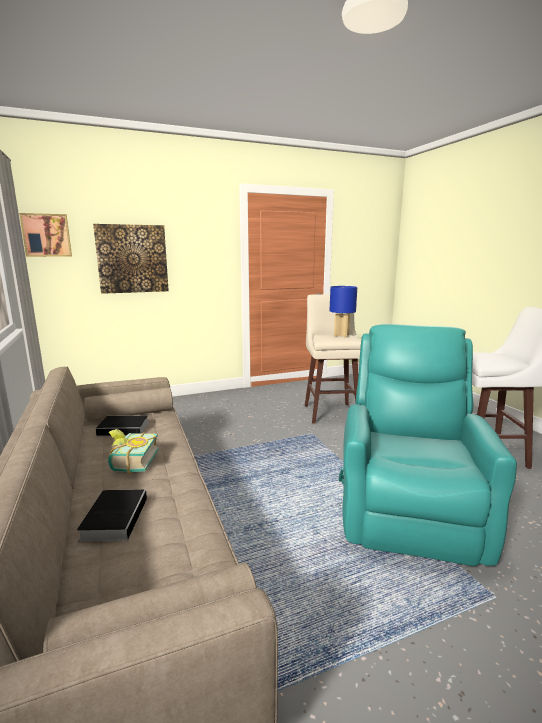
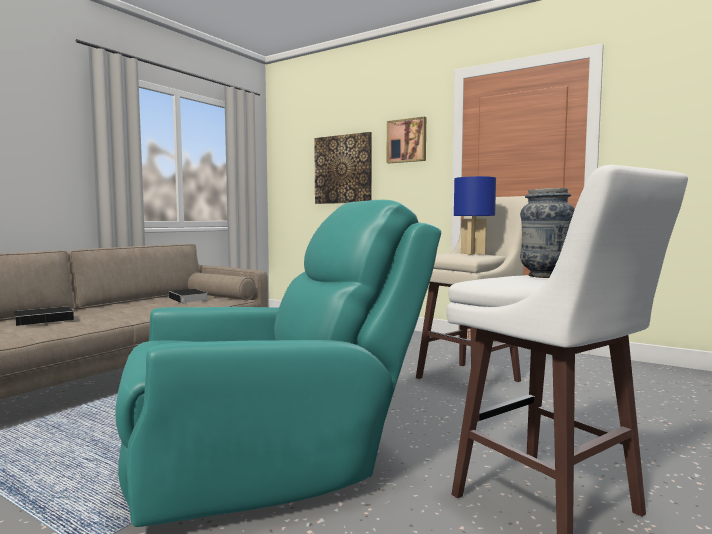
camera: 55 degrees right, 10 degrees down
(46, 235) = (286, 152): picture -> picture (407, 141)
(130, 462) = (130, 309): book -> none
(480, 353) = (544, 276): none -> vase

